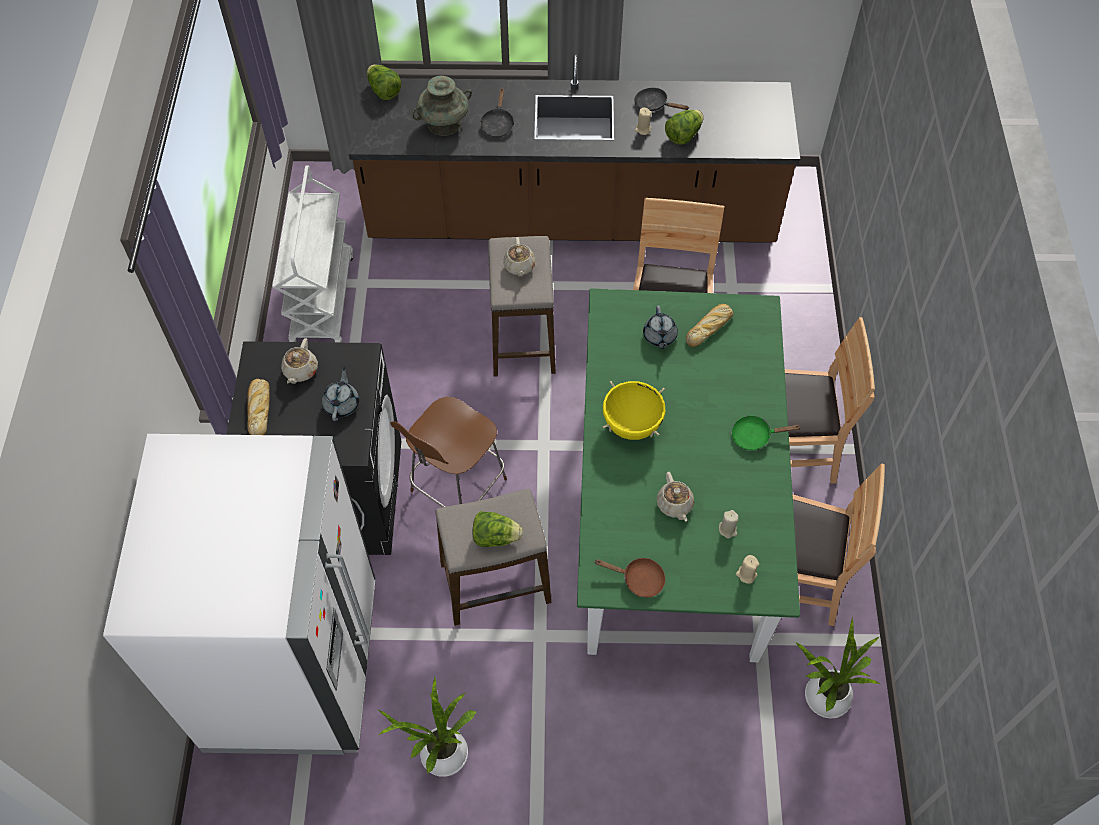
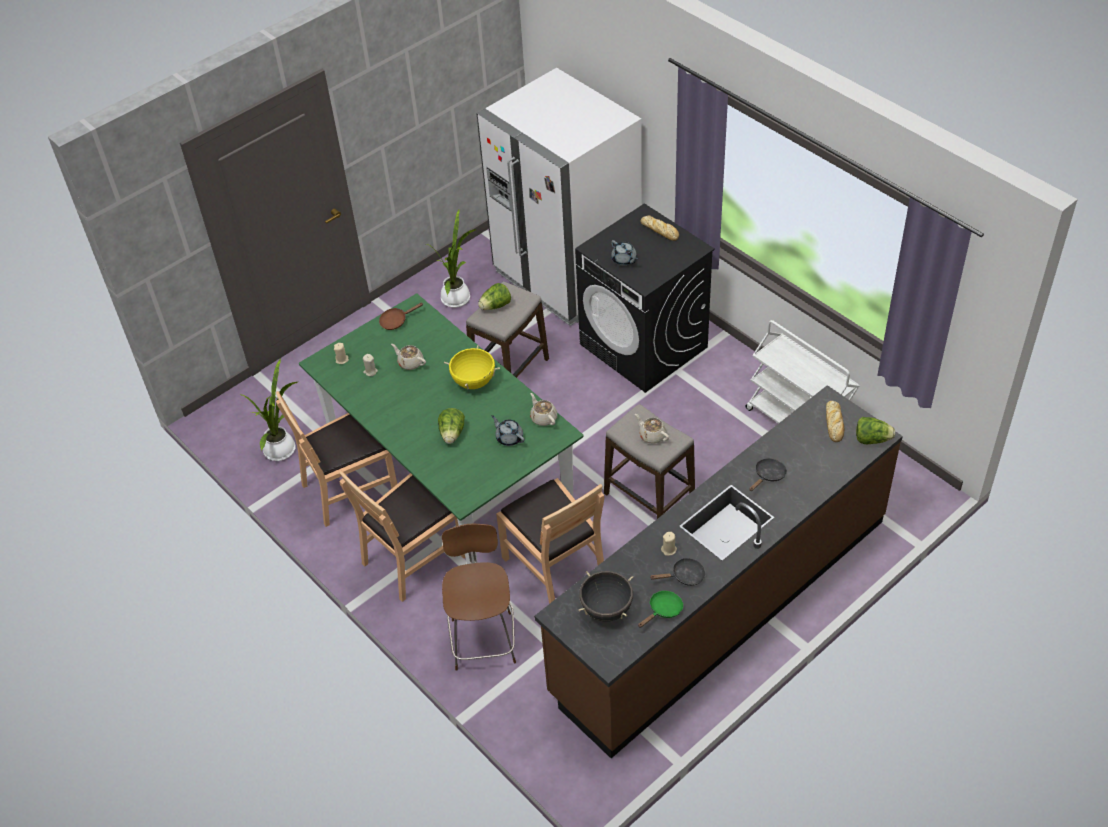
camera: 140 degrees right, 10 degrees down
(300, 371) = (665, 257): beige teapot -> beige teapot (543, 418)
(444, 124) = (801, 448): turquoise vase -> none
(456, 487) = (585, 395): brown stool -> brown stool (483, 638)
(497, 124) = (768, 475): black frying pan -> black frying pan turned 75 degrees clockwise
(683, 135) = (636, 567): lettuce -> lettuce (452, 434)
(709, 327) = (484, 465): bread -> bread (834, 424)
(739, 124) = (606, 609): none -> black cooking pot
(755, 436) = (397, 425): green frying pan -> green frying pan (663, 610)

